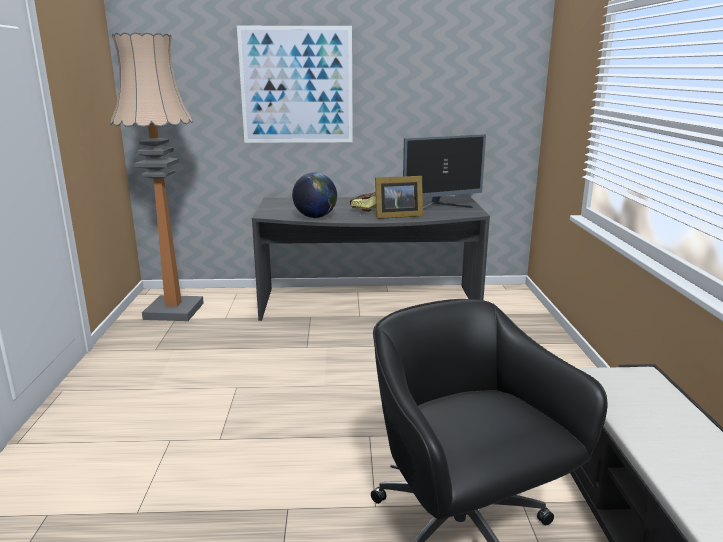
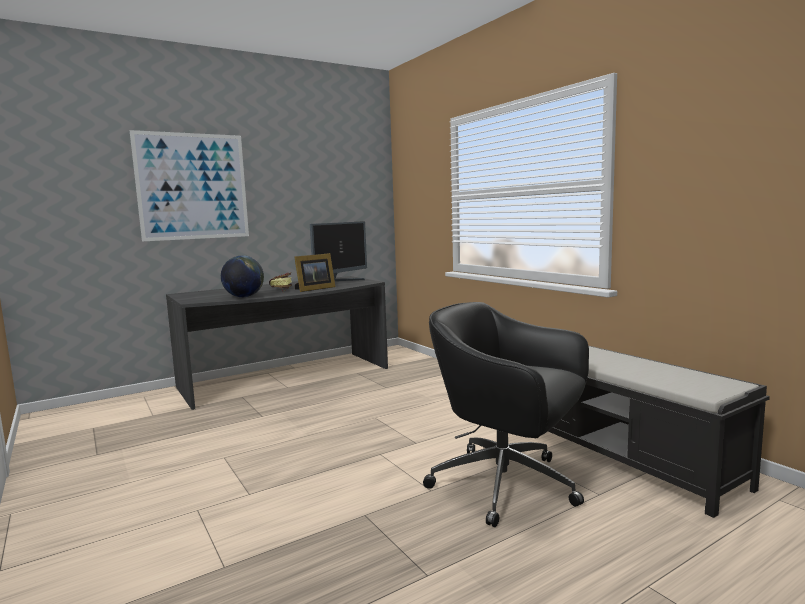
camera: 30 degrees left, 10 degrees down
(174, 311) = (84, 422): floor lamp -> none

